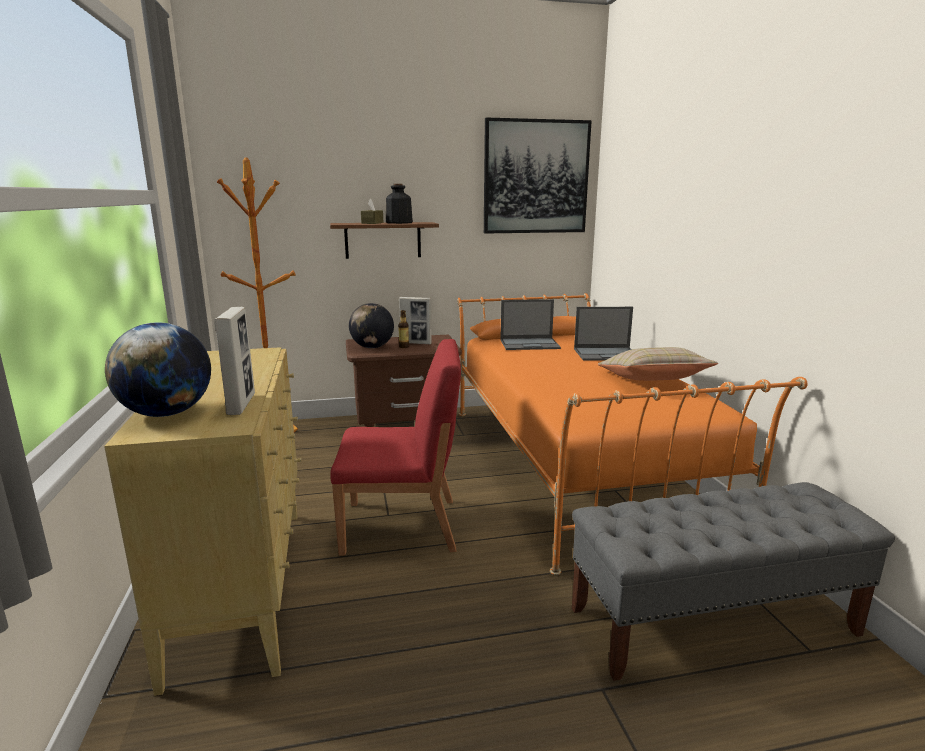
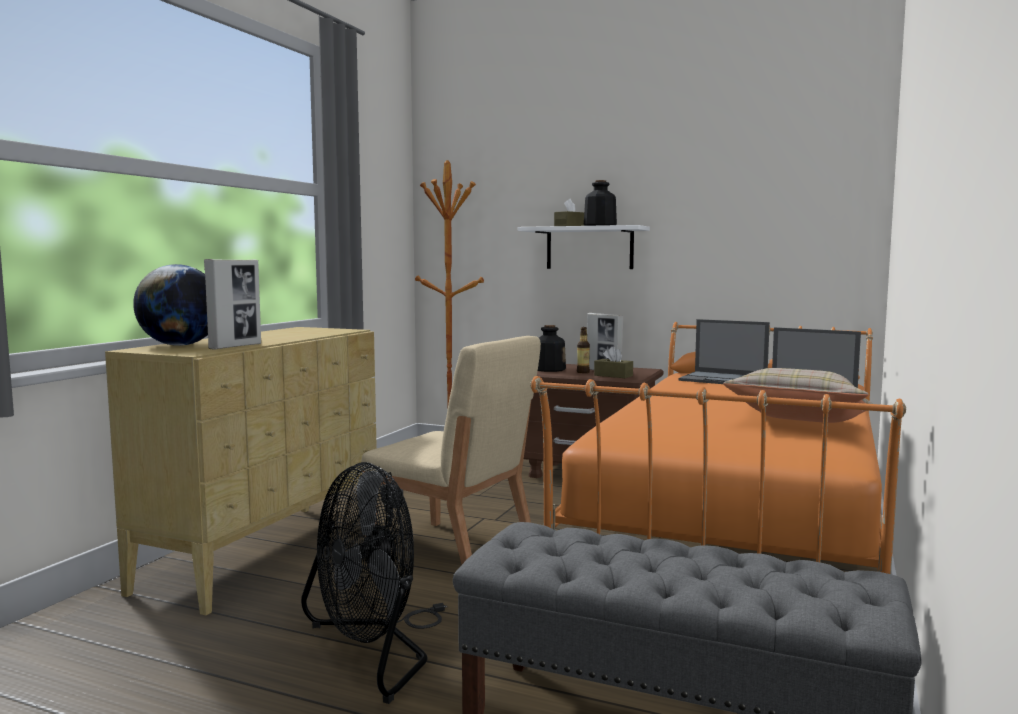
camera: 35 degrees right, 10 degrees down
(372, 347) = (549, 369): globe -> bottle
(383, 240) = (589, 248): brown shelf -> white shelf
(402, 526) = (453, 551): red chair -> beige chair
(432, 347) = (613, 375): none -> brown tissue box
(467, 637) = (379, 647): none -> black fan
(536, 177) = (793, 166): picture -> none

